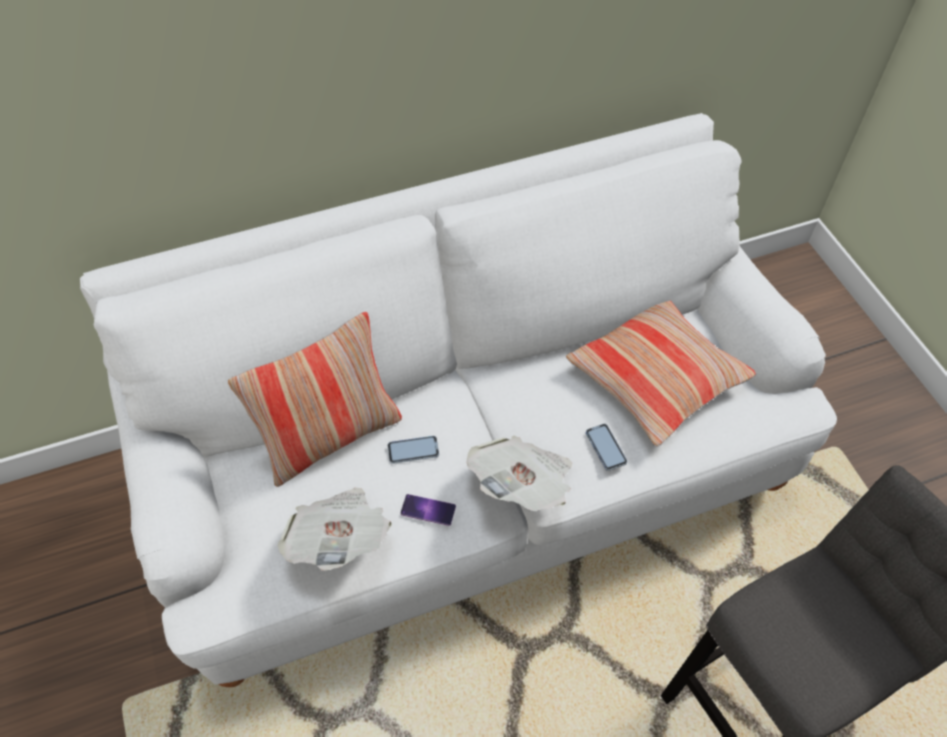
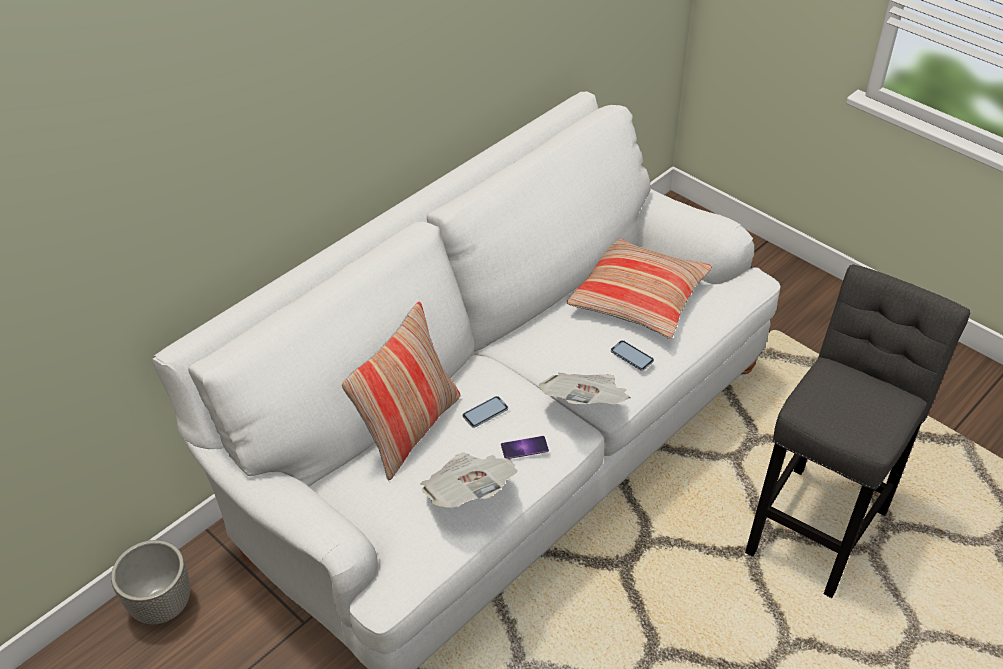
camera: 25 degrees left, 10 degrees down
(97, 491) = (162, 605): none -> planter

